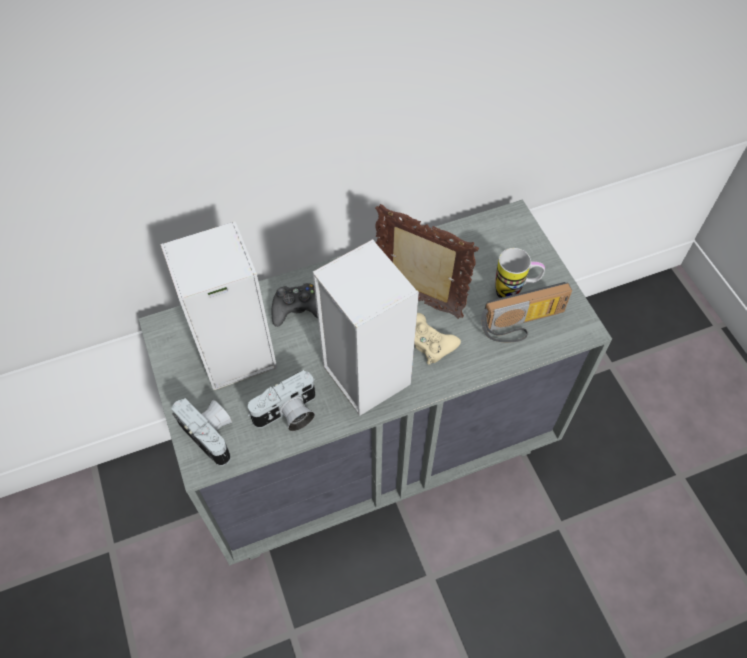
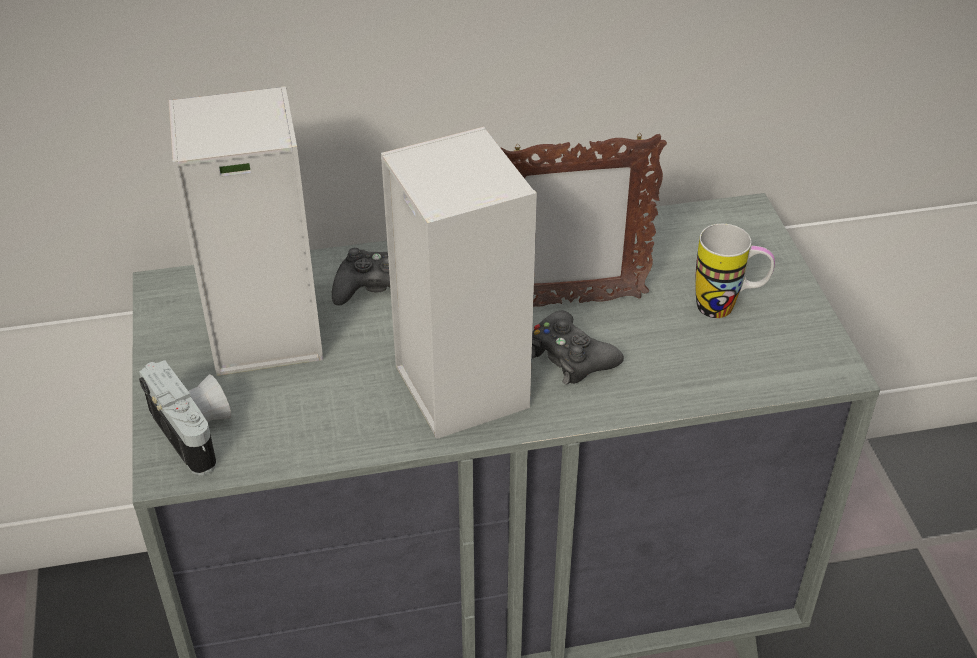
camera: 10 degrees right, 15 degrees down
(288, 415) = (323, 423): camera -> none
(419, 302) = (569, 302): picture frame -> picture frame turned 135 degrees clockwise
(427, 343) = (570, 357): beige game controller -> black game controller
(523, 325) = (732, 353): radio -> none

